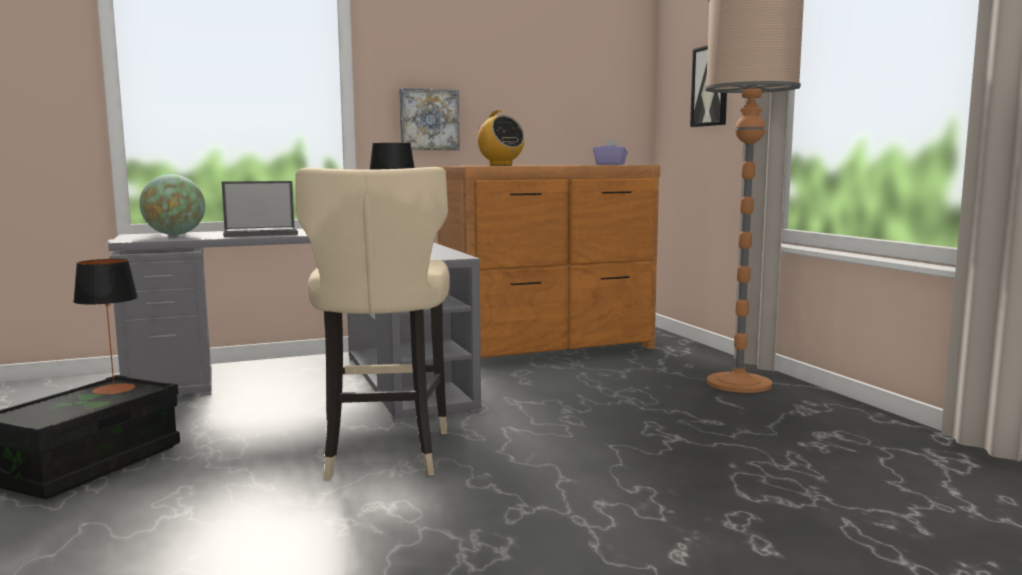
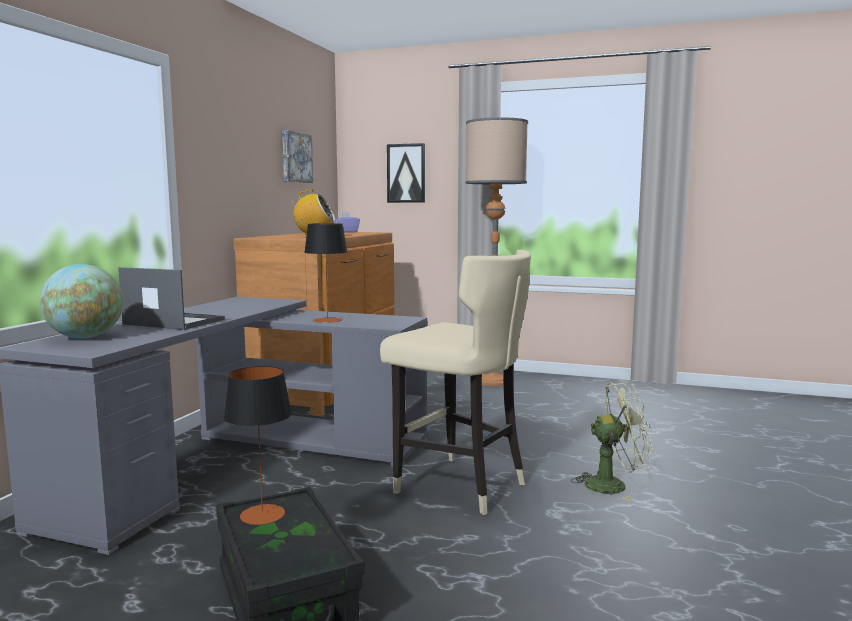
camera: 50 degrees left, 0 degrees up
(261, 233) = (173, 322): laptop -> laptop turned 90 degrees counterclockwise
(428, 120) = (224, 194): picture -> picture (295, 157)
(503, 516) = (614, 485): none -> green fan

